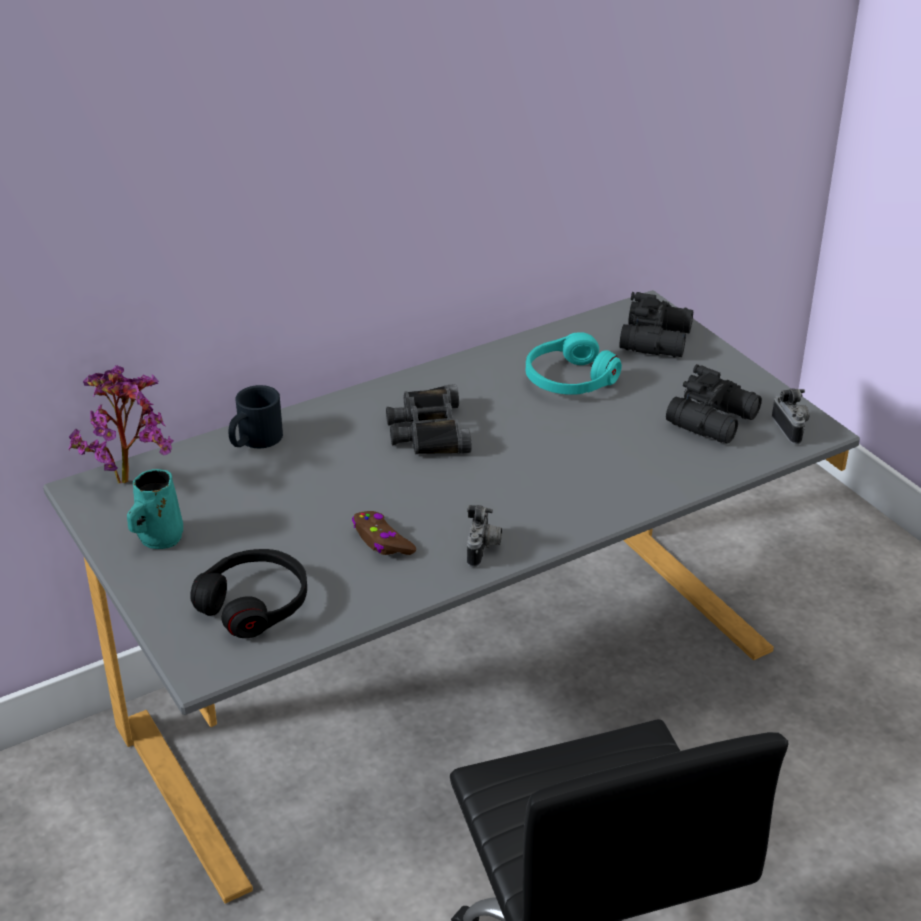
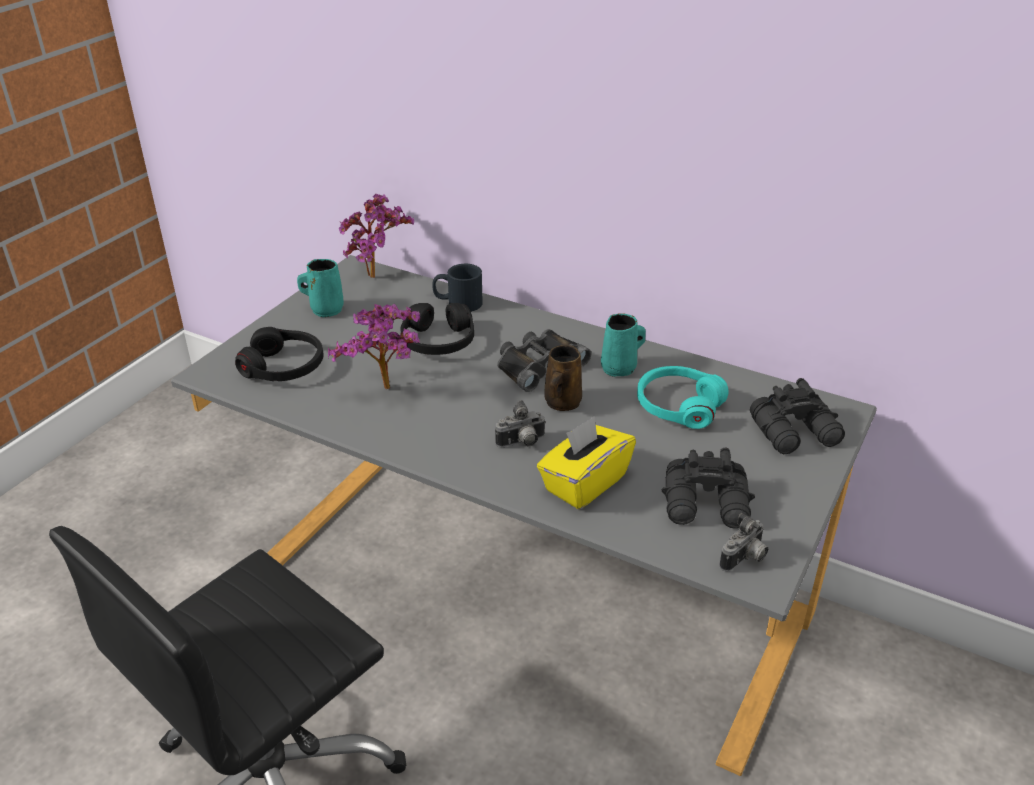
camera: 60 degrees right, 0 degrees up
(318, 478) = (438, 341): none -> black headphones
(382, 541) = (388, 392): brown game controller -> potted plant
(481, 386) = (620, 368): none -> turquoise mug
(483, 550) = (413, 440): camera -> camera (522, 443)
(505, 440) = (561, 403): none -> brown mug
(636, 471) = (584, 483): none -> yellow tissue box

